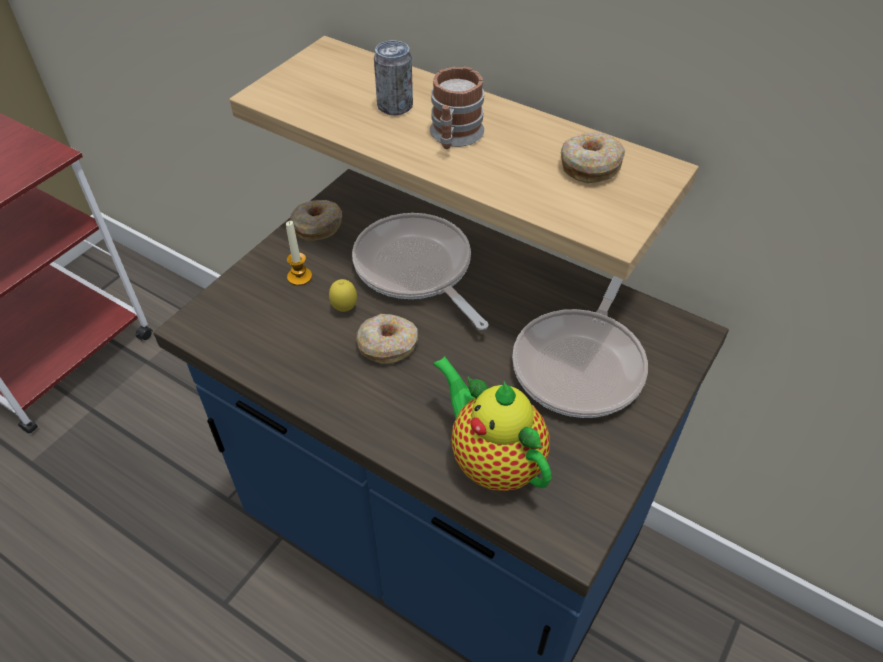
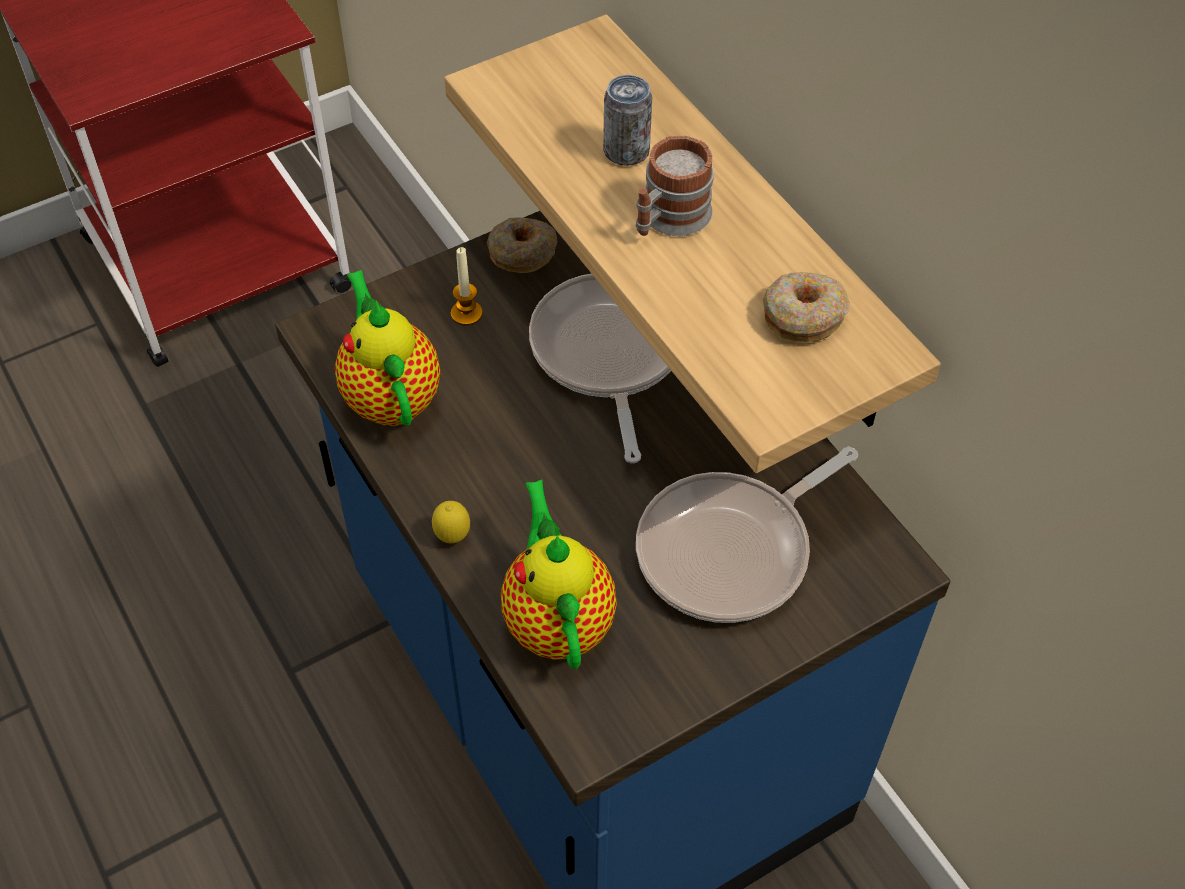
camera: 25 degrees right, 5 degrees up
(273, 350) = (390, 395): none -> teapot
(344, 309) = (495, 374): lemon -> lemon (452, 537)
(388, 345) = (520, 438): donut -> none

